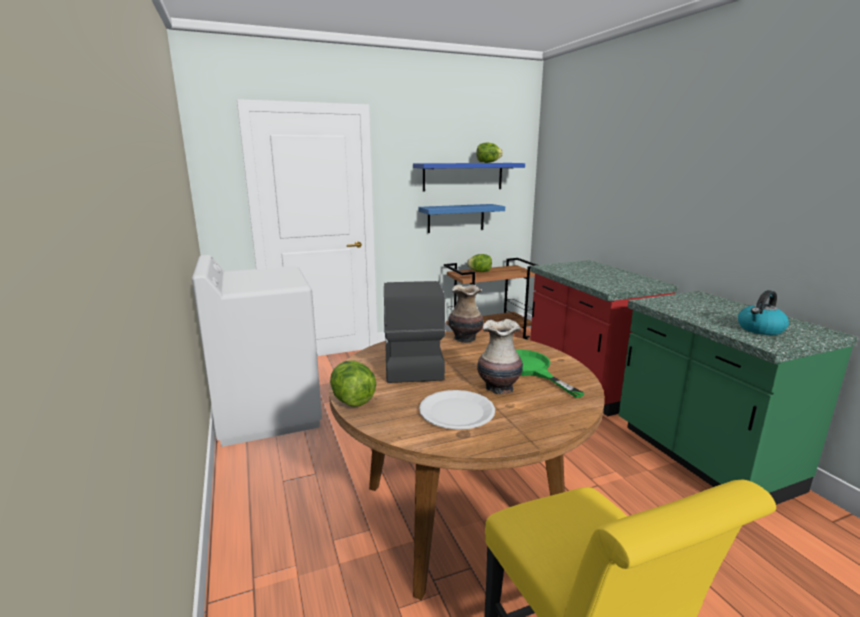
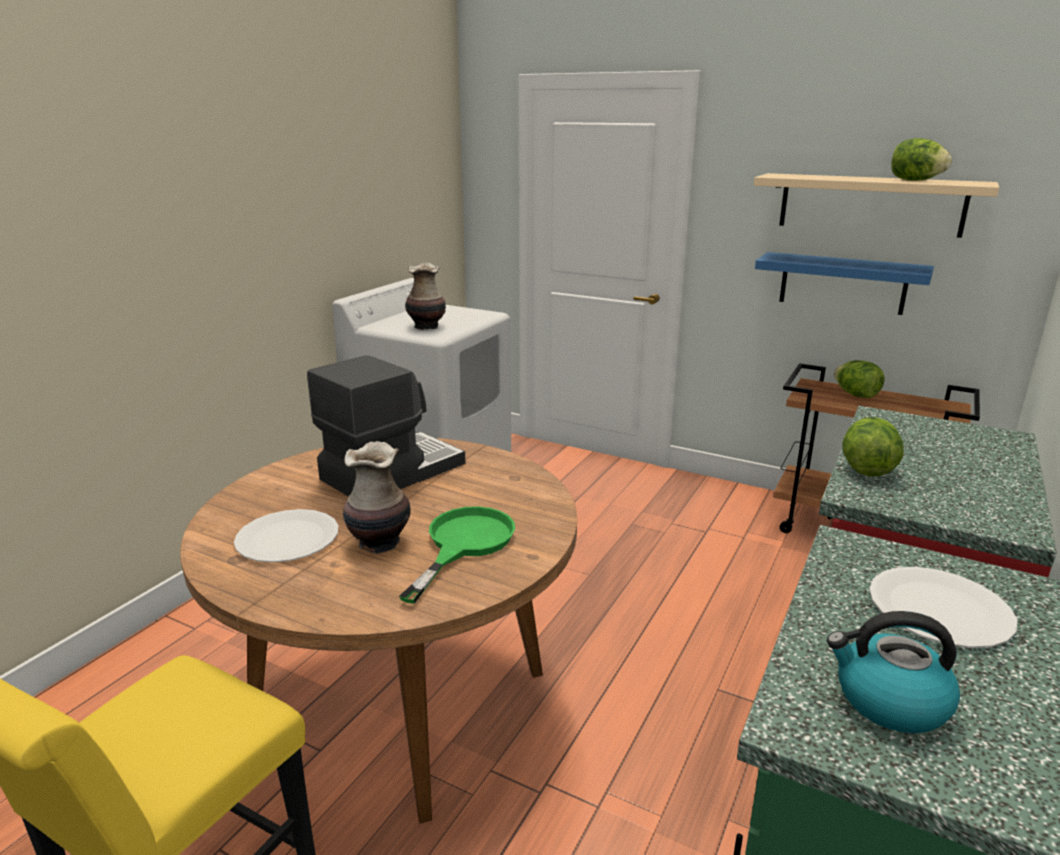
camera: 50 degrees right, 5 degrees up
(352, 400) = (261, 480): lettuce -> lettuce (866, 469)
(463, 176) = (870, 204): blue shelf -> beige shelf
(464, 338) = (510, 474): vase -> vase (427, 326)
(705, 307) = (938, 609): none -> white plate

